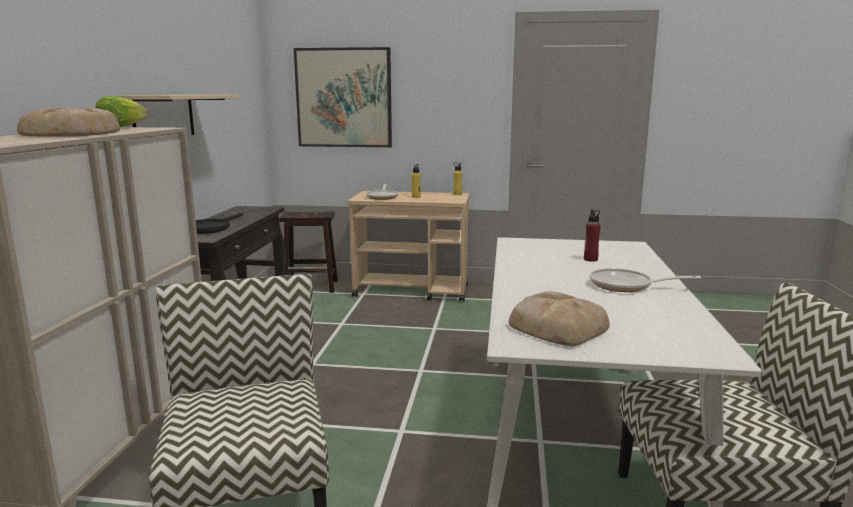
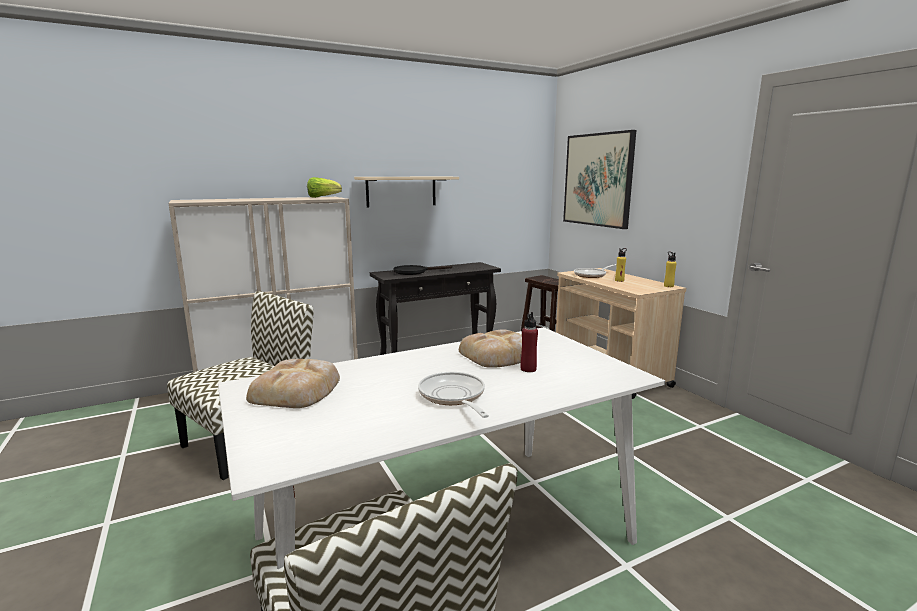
camera: 55 degrees right, 0 degrees up
(74, 134) = (266, 199): bread -> bread (498, 355)

